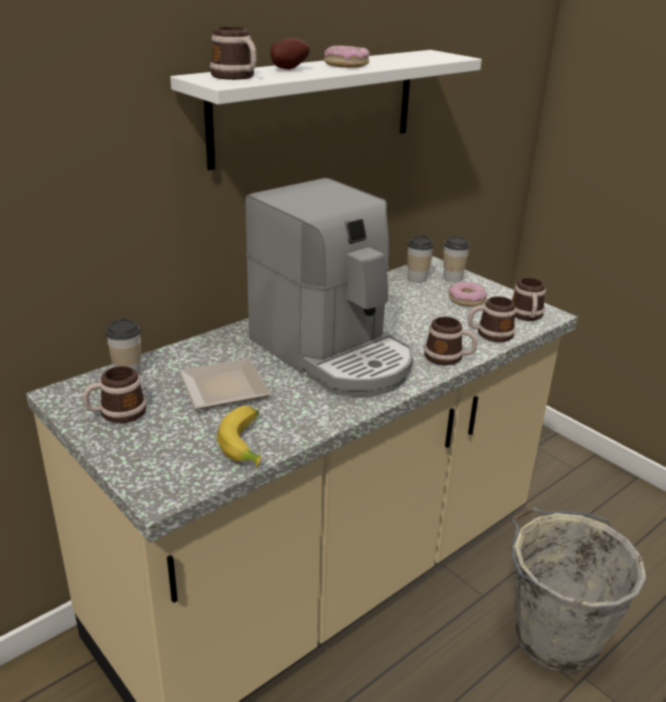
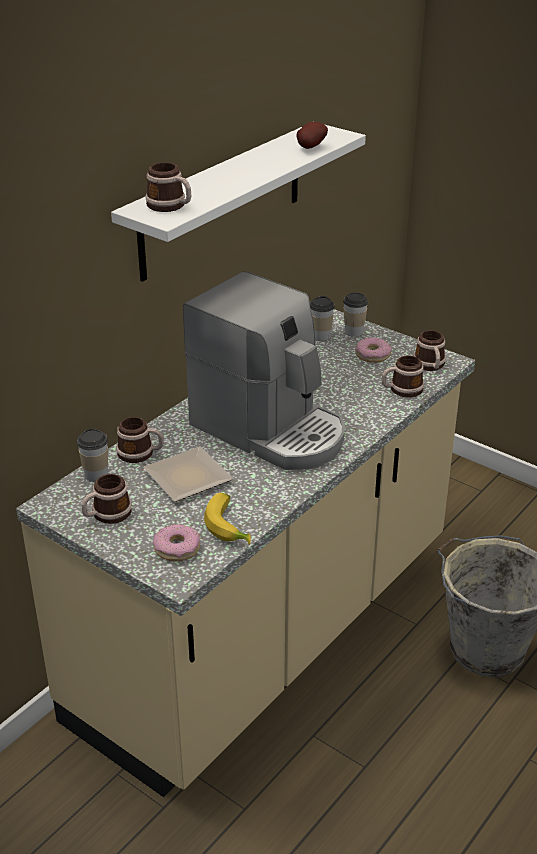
camera: 10 degrees left, 5 degrees up
(287, 69) = (205, 185): potato -> potato (309, 147)
(346, 65) = (252, 167): donut -> donut (177, 549)
(449, 358) = (372, 419): mug -> mug (140, 454)

